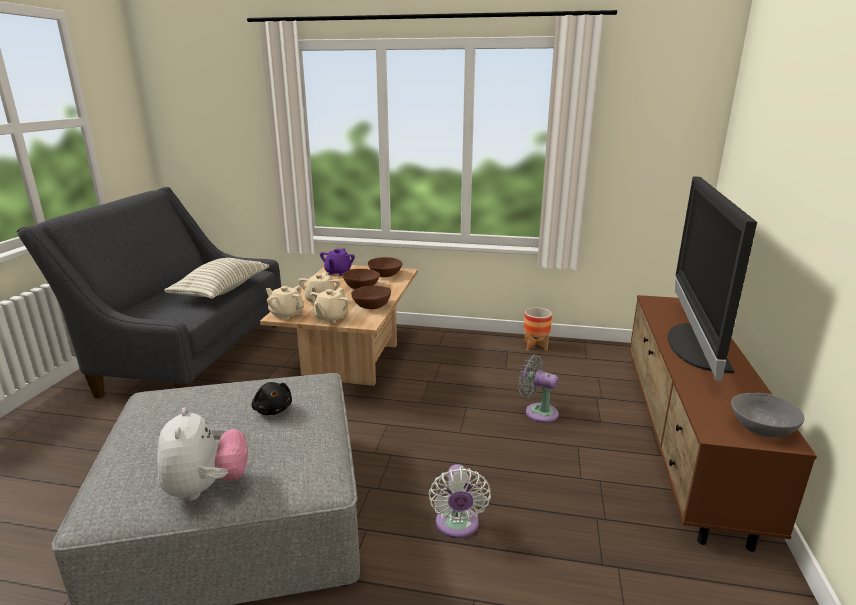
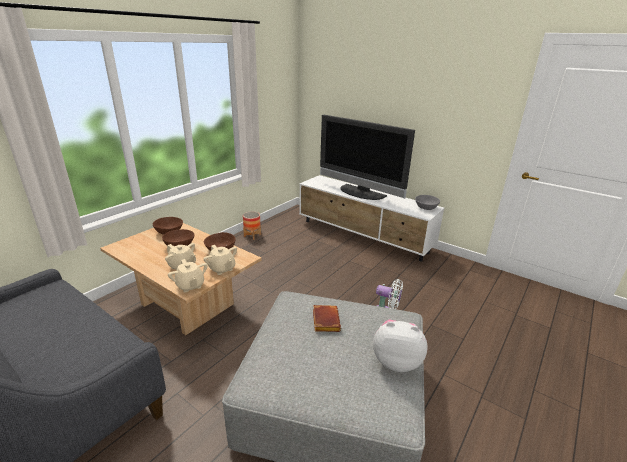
camera: 65 degrees left, 5 degrees up
(222, 291) = (76, 313): pillow -> none
(273, 409) = (324, 320): black plush toy -> brown book
(286, 314) = (190, 286): beige teapot -> beige teapot turned 90 degrees counterclockwise
(338, 272) = (132, 248): purple teapot -> none
(538, 412) = (315, 260): grey fan -> none
(683, 440) = (363, 236): brown tv stand -> white tv stand

